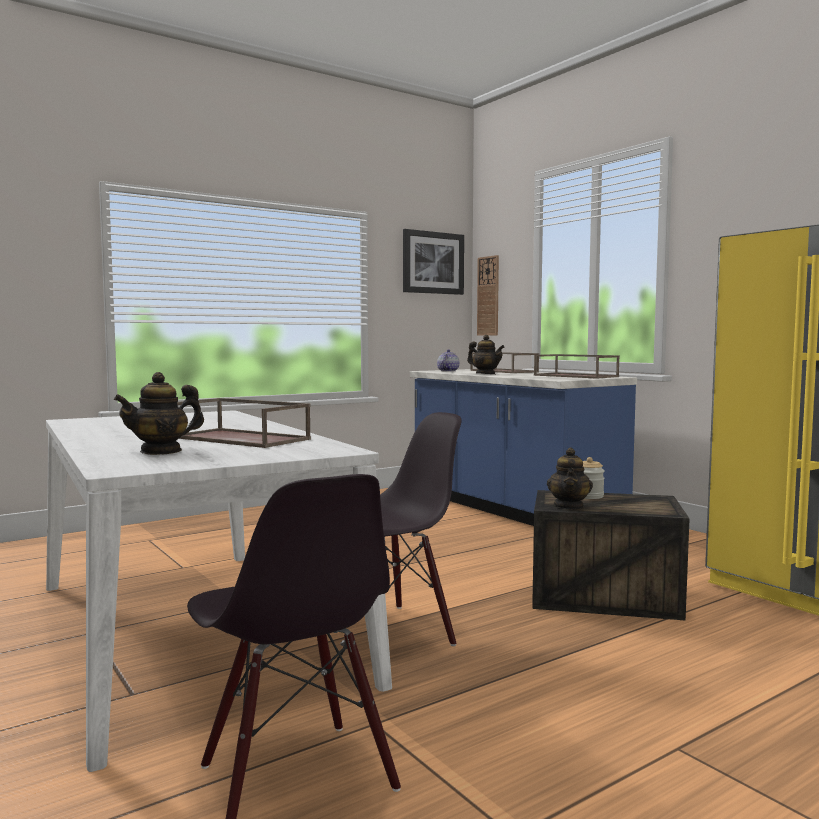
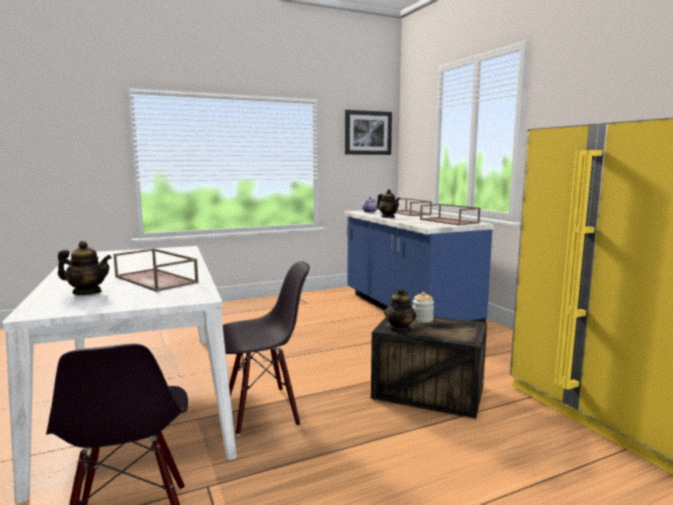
camera: 10 degrees right, 5 degrees up
(161, 451) = (87, 292): teapot -> teapot turned 150 degrees counterclockwise
(488, 296) = (407, 156): wall clock -> none

